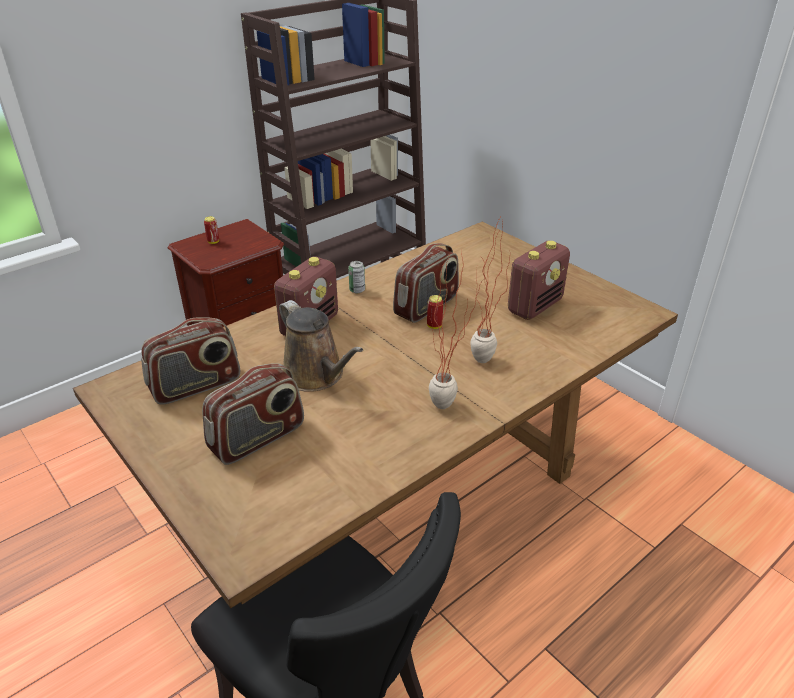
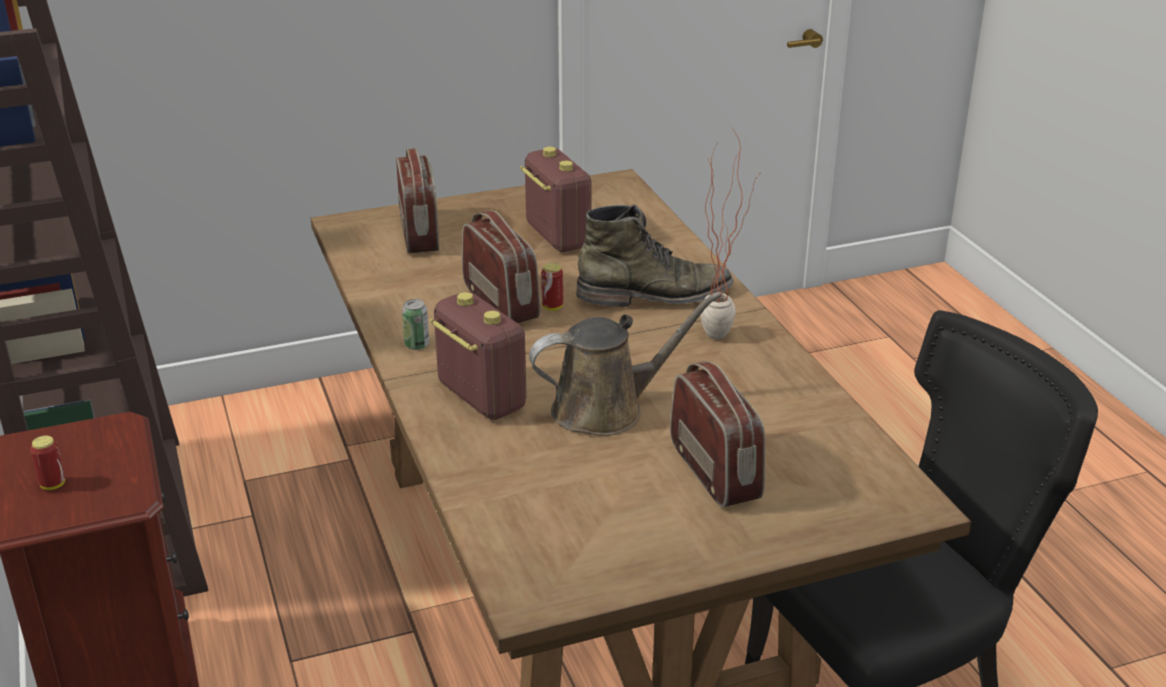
camera: 70 degrees left, 5 degrees down
(196, 386) = (570, 512): radio -> radio (420, 234)
(482, 365) = (655, 295): potted plant -> green boot

